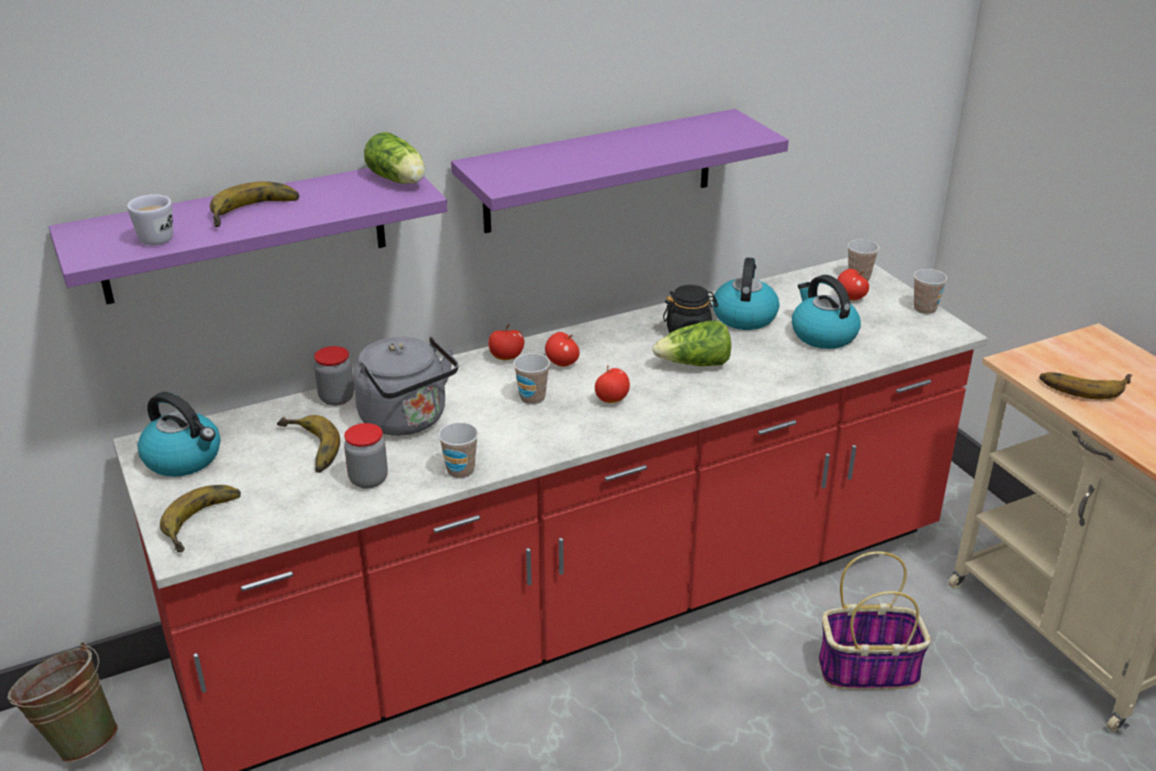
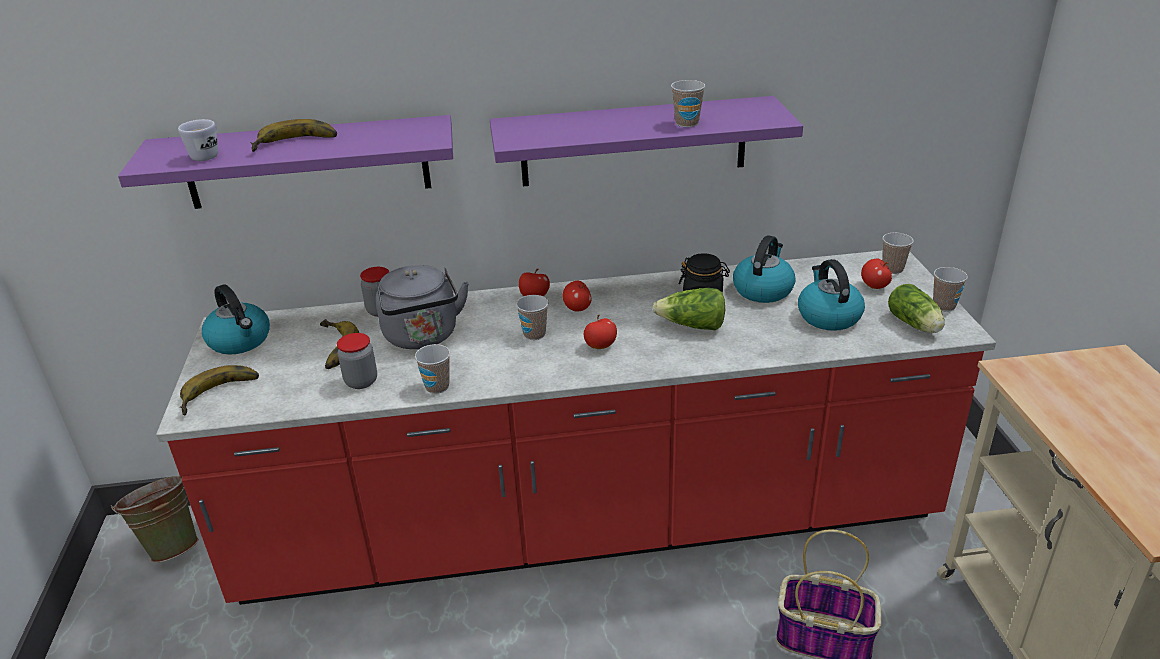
camera: 20 degrees right, 0 degrees up
(399, 180) = (427, 129): lettuce -> lettuce (915, 325)
(671, 147) = (687, 123): none -> cup
(1083, 384) = (1076, 404): banana -> none

